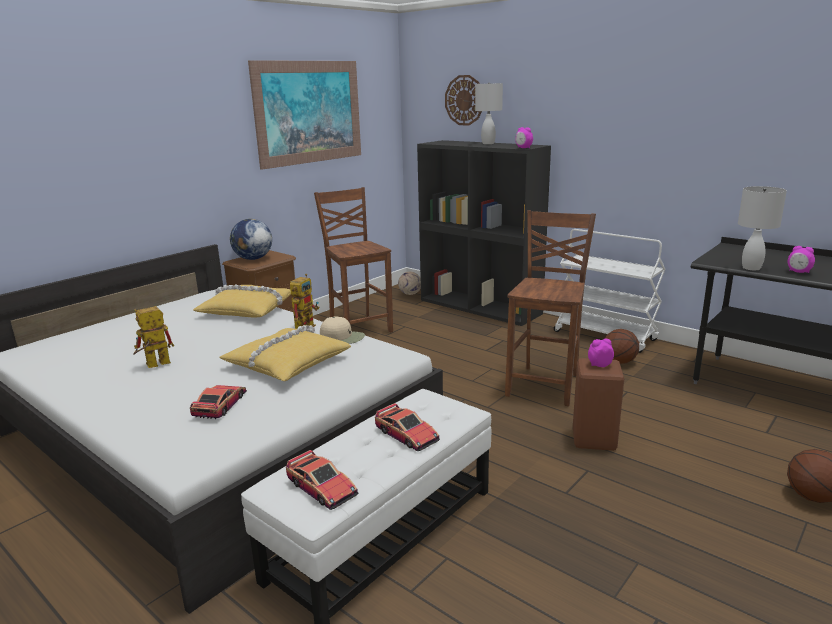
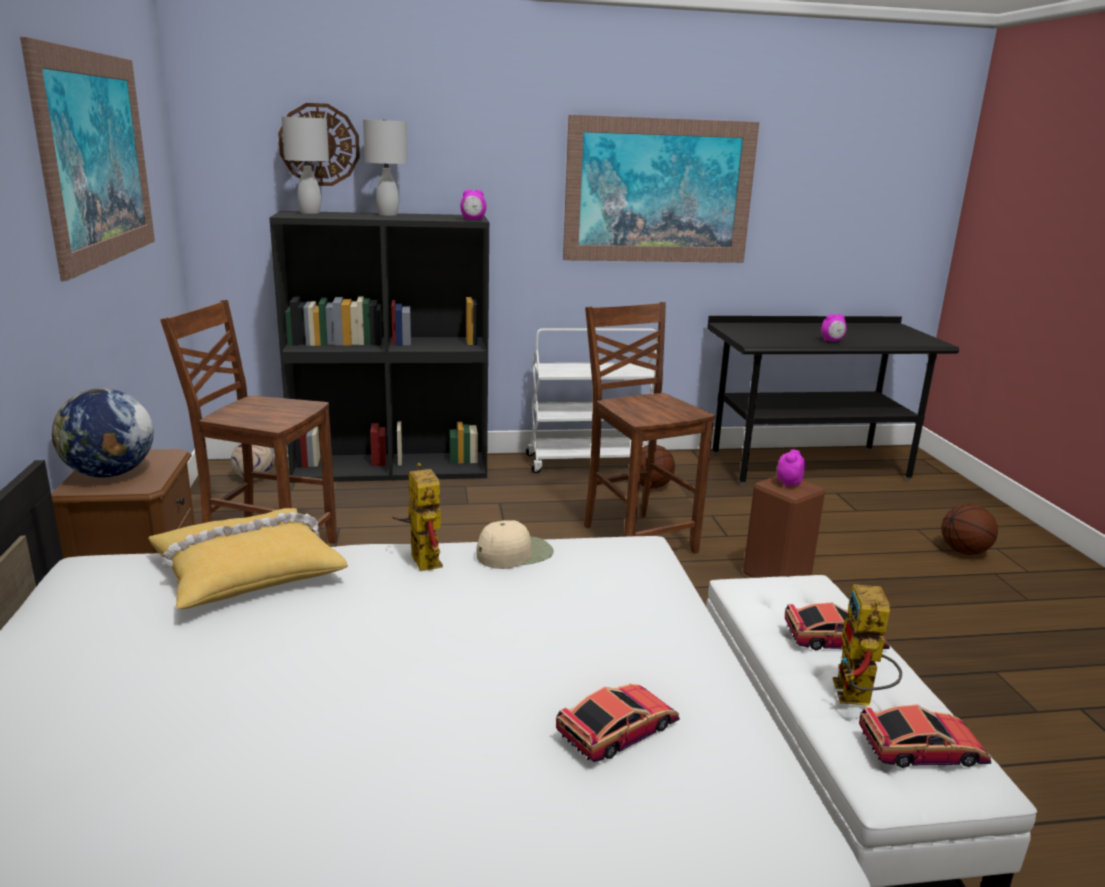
camera: 50 degrees left, 0 degrees up
(153, 365) = (335, 740): toy robot -> toy robot (858, 699)
(220, 405) = (618, 729): toy car -> toy car turned 90 degrees clockwise
(287, 363) = (539, 622): yellow pillow -> none
(684, 129) = (659, 191): none -> picture
(751, 268) = (796, 343): white table lamp -> white table lamp (310, 212)

